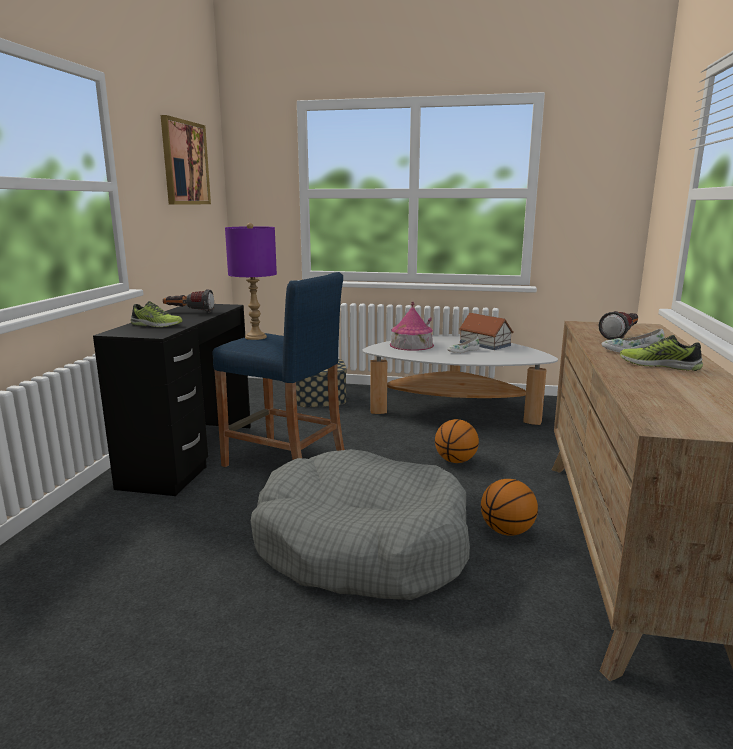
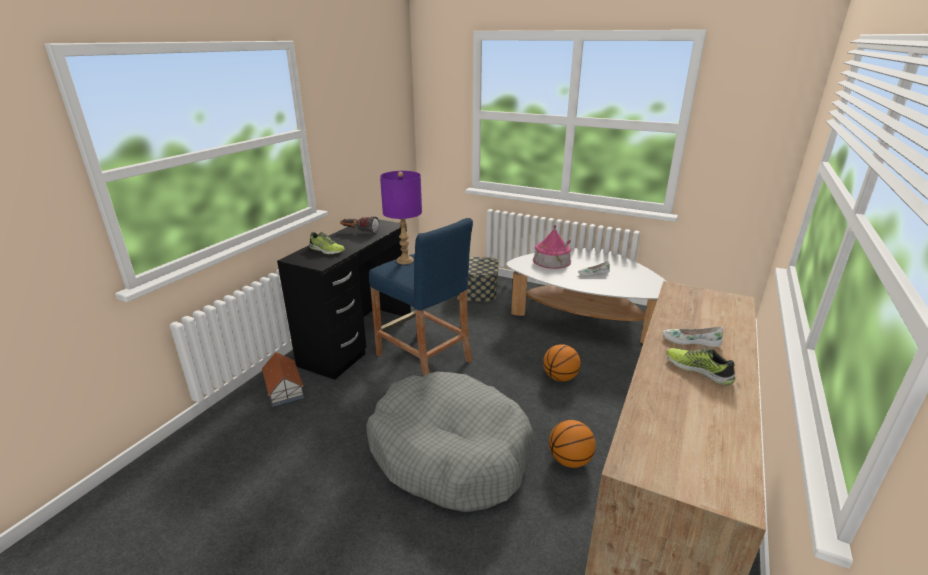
camera: 15 degrees right, 10 degrees up
(185, 163) = (372, 95): picture -> none
(484, 344) = (618, 265): toy house -> toy house (284, 388)
(621, 336) = (699, 315): flashlight -> none

